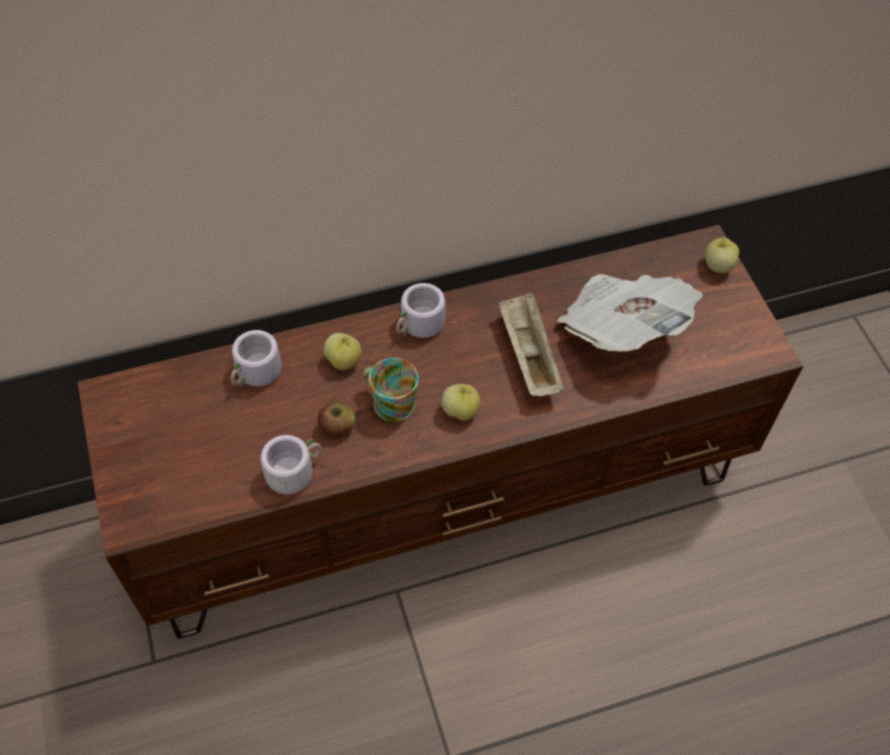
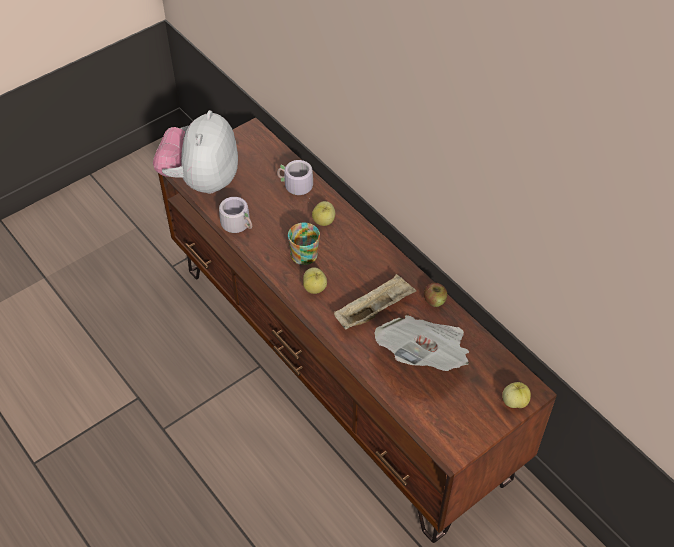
camera: 70 degrees right, 5 degrees down
(172, 496) = (201, 180): none -> plush toy
(337, 427) = (276, 234): apple -> apple (434, 300)
(420, 327) = (368, 249): grey mug -> none

